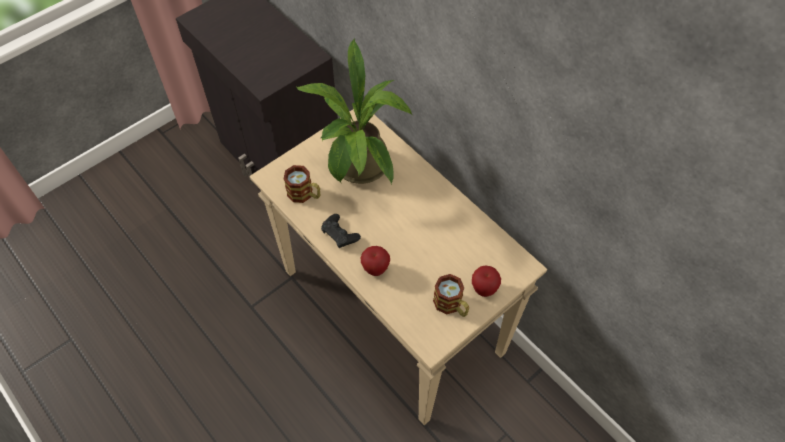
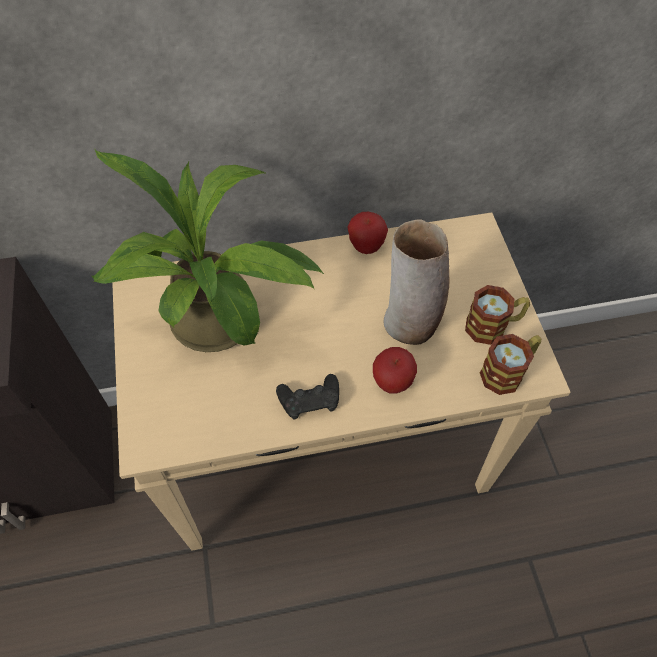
camera: 60 degrees left, 0 degrees up
(304, 194) = (212, 413): mug -> mug (508, 371)
(421, 260) = (410, 325): none -> vase
(484, 289) = (487, 282): apple -> apple (366, 247)

